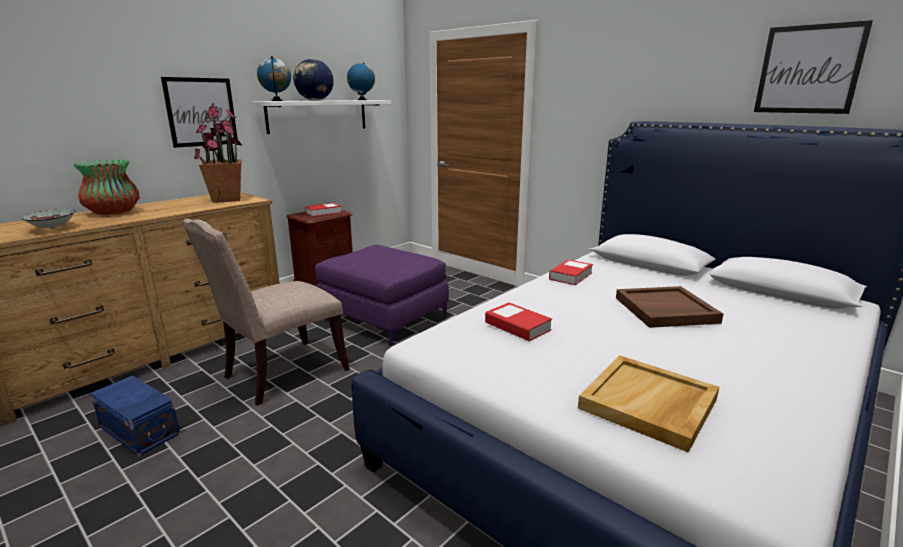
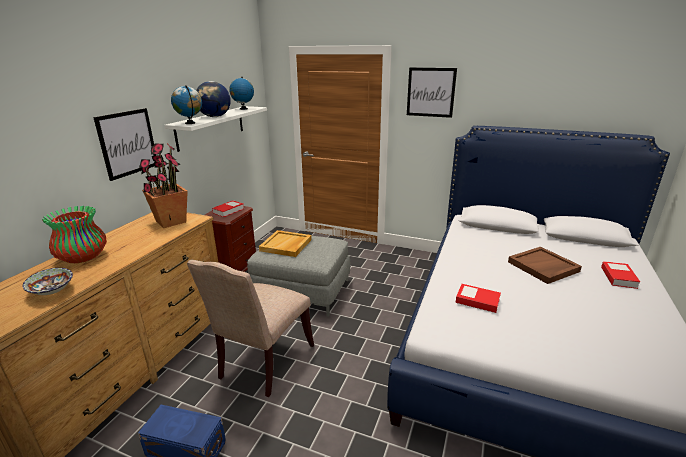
camera: 20 degrees left, 5 degrees up
(385, 317) = (303, 290): purple ottoman -> grey ottoman
(570, 276) = (463, 246): book -> book (618, 277)
(649, 404) = (599, 346): beige tray -> beige tray (286, 245)
(809, 69) = (590, 95): picture -> picture (430, 92)

